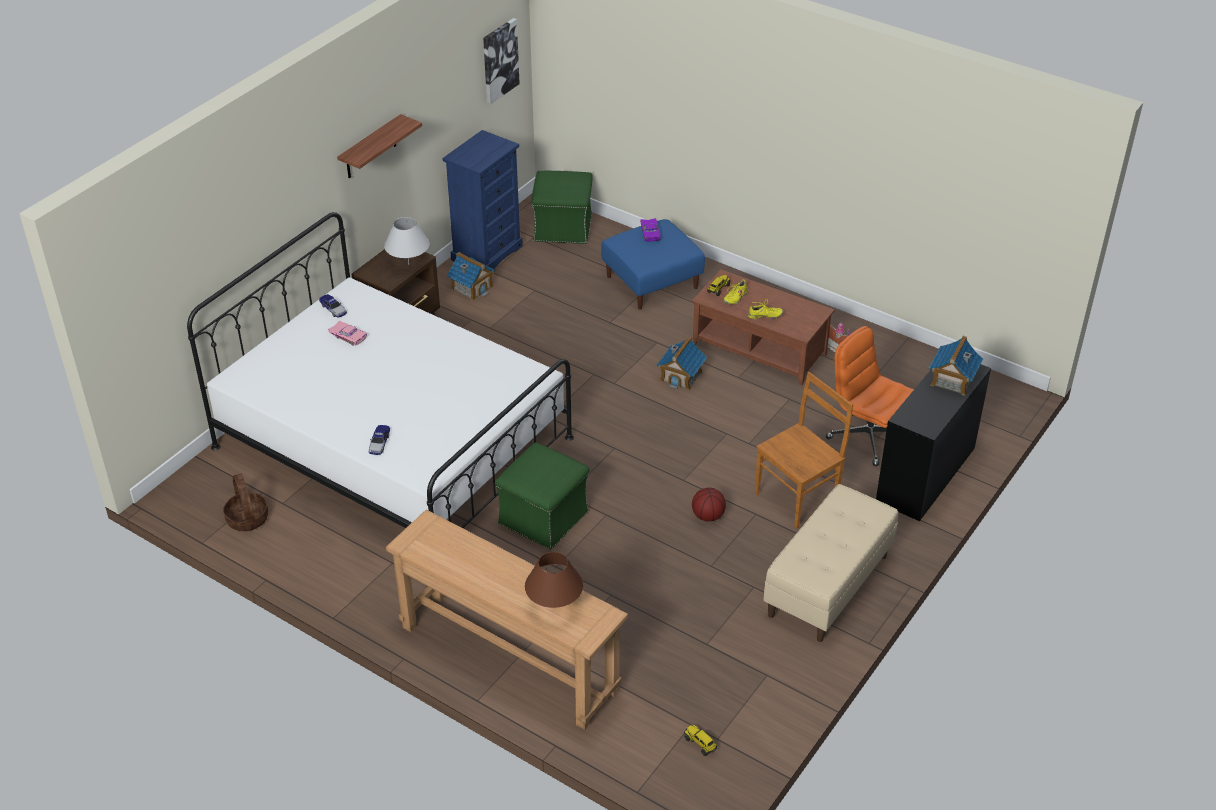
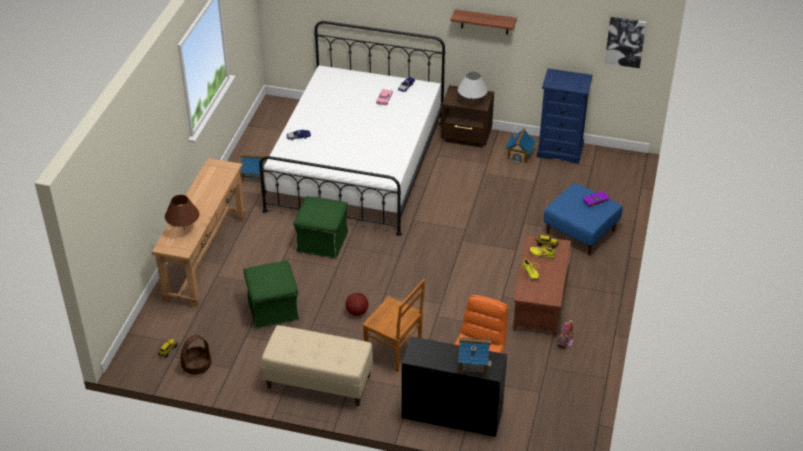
camera: 70 degrees right, 0 degrees up
(247, 519) = (270, 134): basket -> basket (196, 365)
(563, 228) = (612, 176): green ottoman -> green ottoman (273, 309)
(681, 376) = (487, 269): toy house -> toy house (255, 175)

